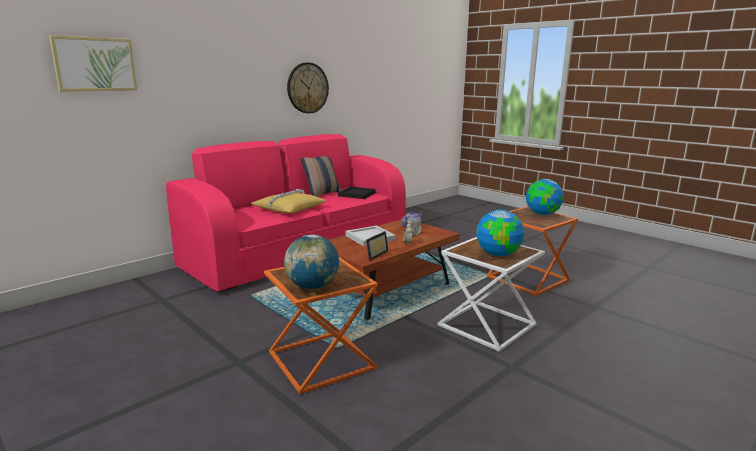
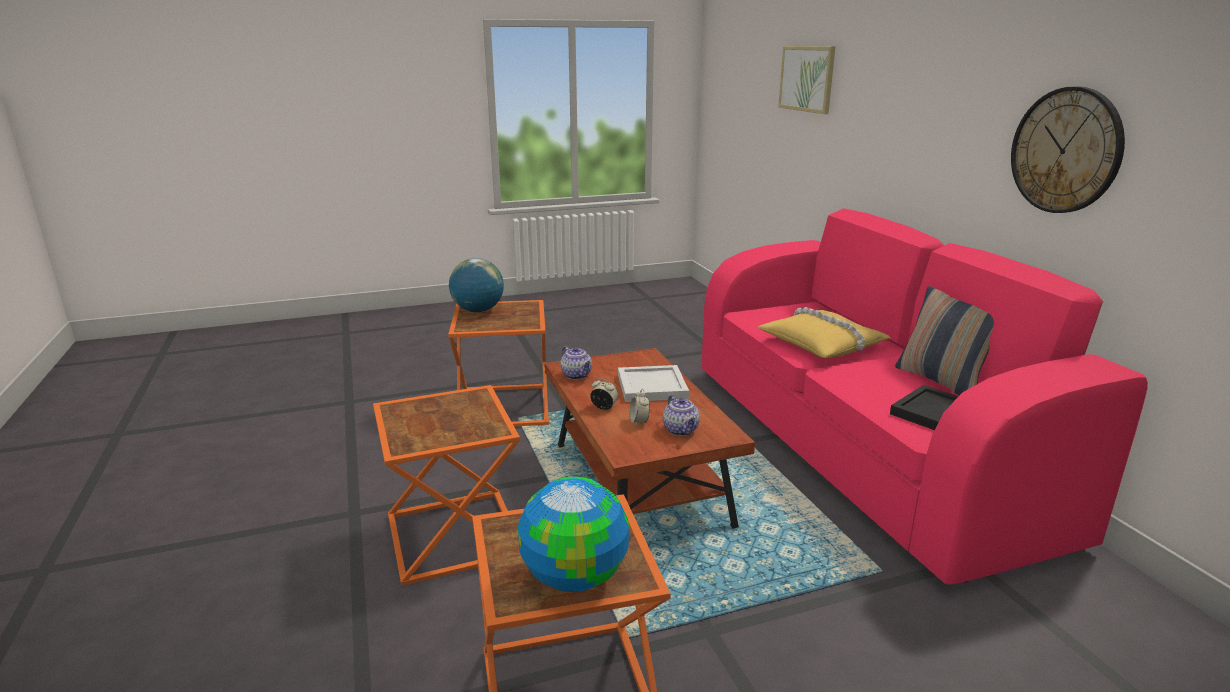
camera: 115 degrees right, 5 degrees up
(374, 254) = (577, 375): picture frame -> teapot
(487, 326) = (452, 535): white side table -> orange side table
(497, 254) = (426, 417): globe -> none

